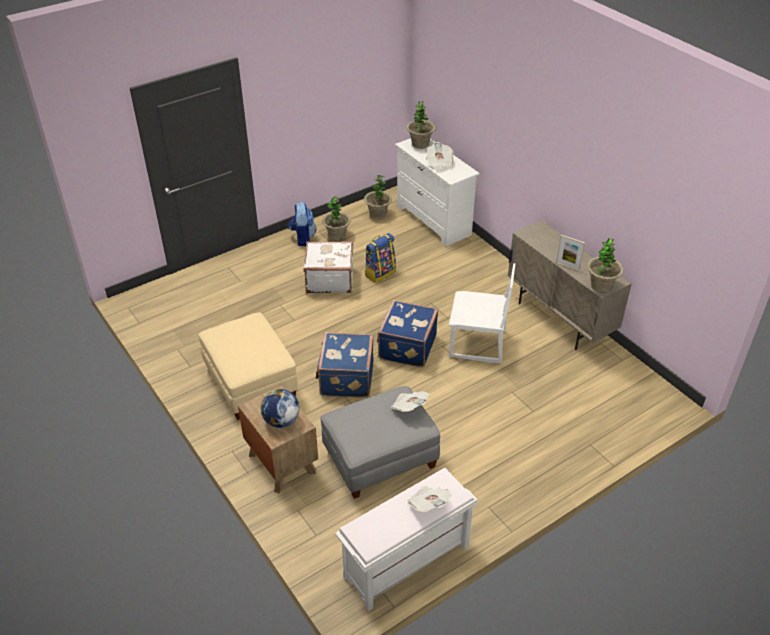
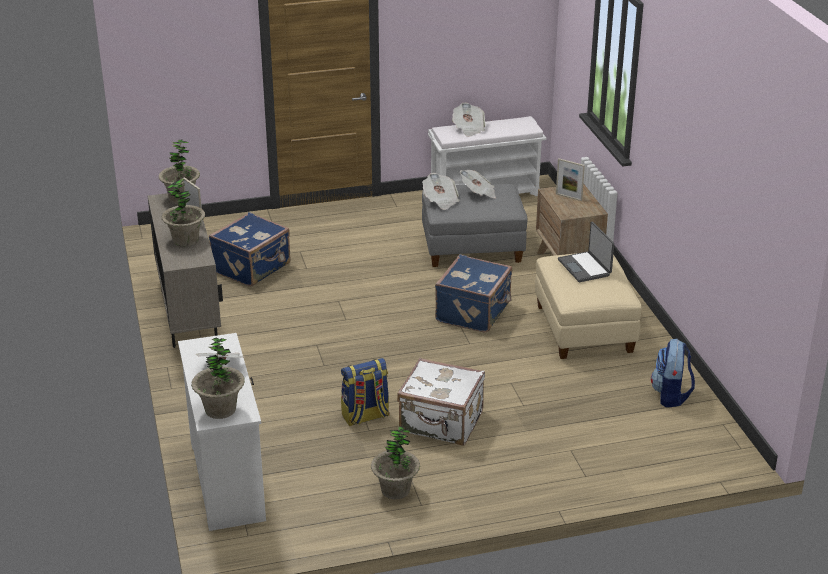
camera: 160 degrees left, 10 degrees down
(249, 351) = (585, 267): none -> laptop
(281, 421) = (568, 197): globe -> picture frame
(302, 238) = (453, 498): backpack -> backpack (671, 395)
(378, 214) = (306, 514): potted plant -> potted plant (185, 240)
(378, 427) = (478, 193): none -> newspaper
(406, 347) = (388, 326): blue suitcase -> blue suitcase (253, 268)
(477, 344) = (305, 312): white chair -> none

